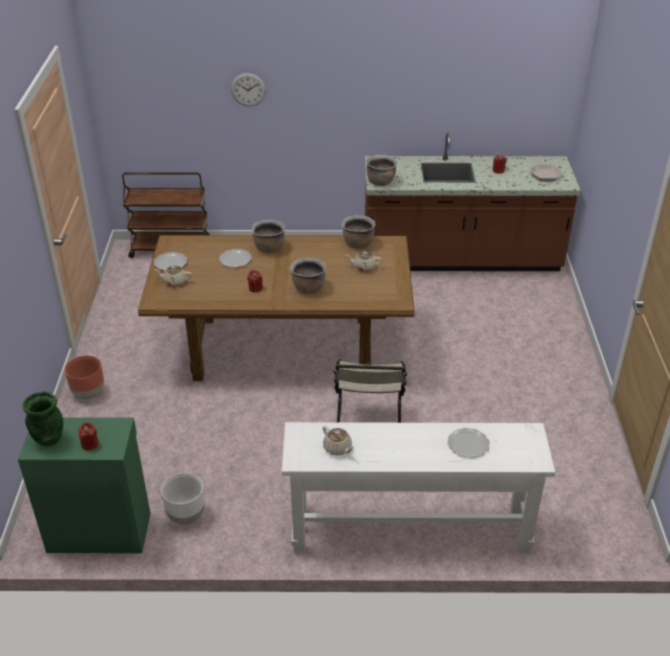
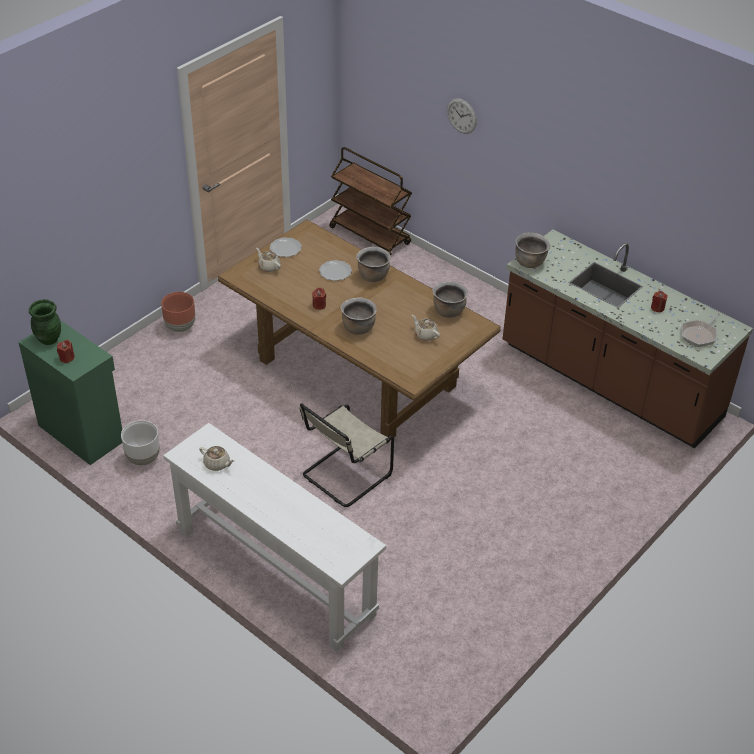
camera: 40 degrees right, 5 degrees up
(338, 448) = (217, 464): beige teapot -> beige teapot turned 60 degrees counterclockwise
(469, 444) = (308, 522): plate -> none

